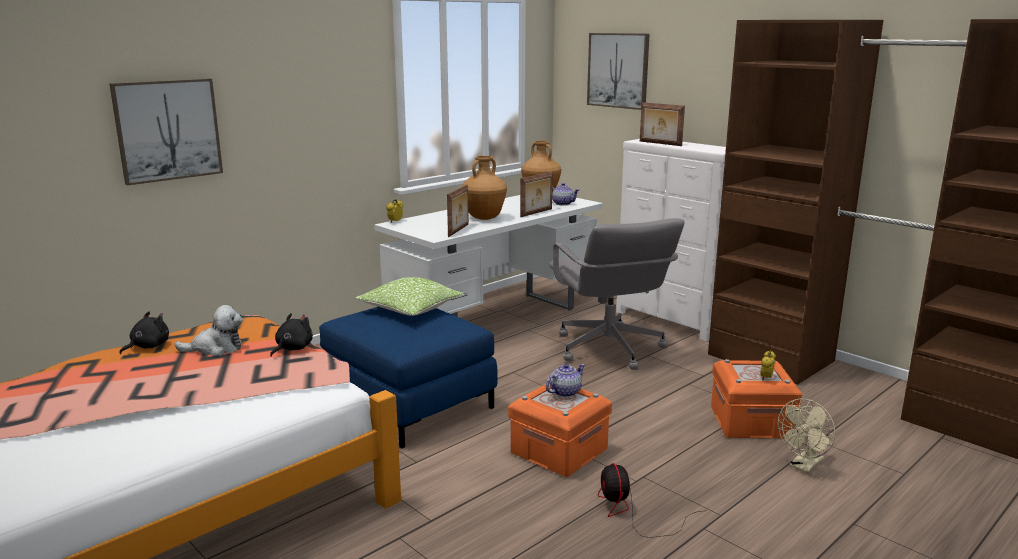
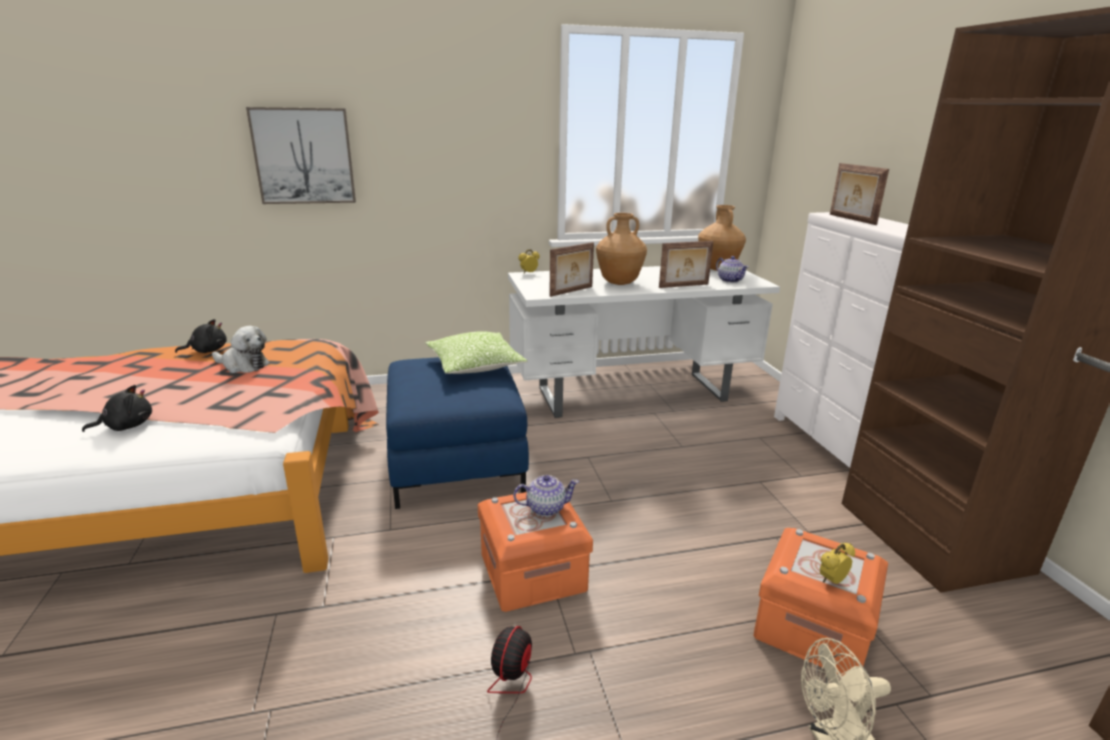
camera: 30 degrees right, 5 degrees up
(292, 348) = (292, 382): black plush toy -> black plush toy (126, 426)
(608, 349) = (719, 460): grey office chair -> none
(618, 70) = (838, 124): picture -> none

